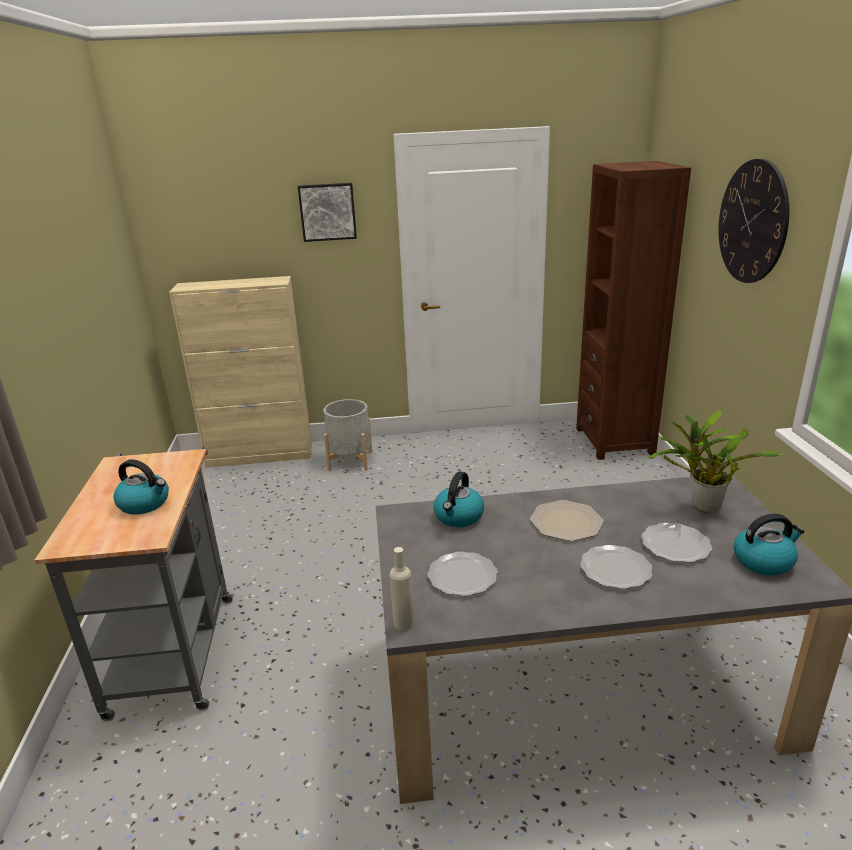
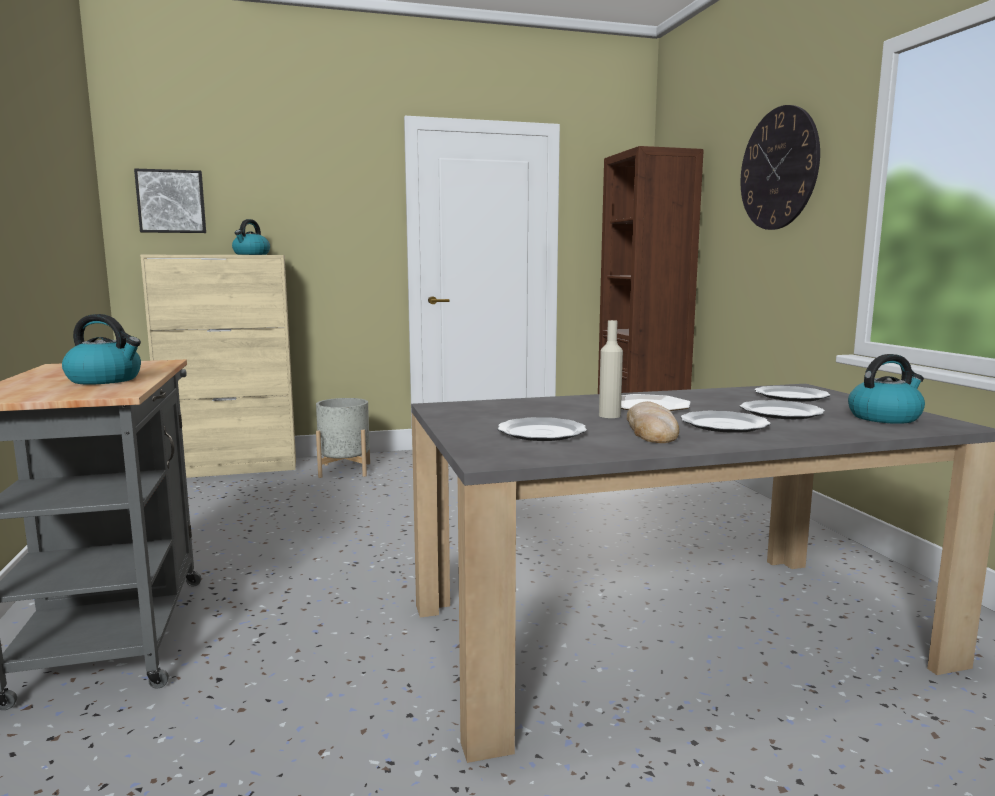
camera: 10 degrees left, 15 degrees down
(327, 212) = (330, 190): picture -> picture (171, 201)
(403, 623) = (480, 458): beige bottle -> beige bottle (609, 415)
(458, 517) = (518, 406): kettle -> kettle (251, 254)
(552, 576) = (652, 430): none -> bread
(701, 506) = (791, 396): potted plant -> plate

